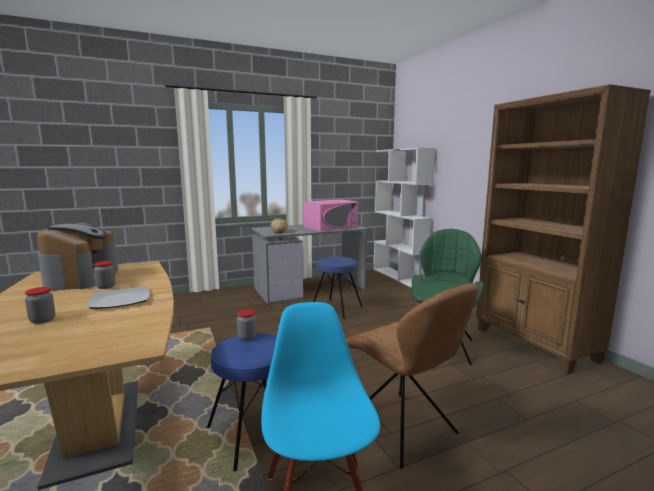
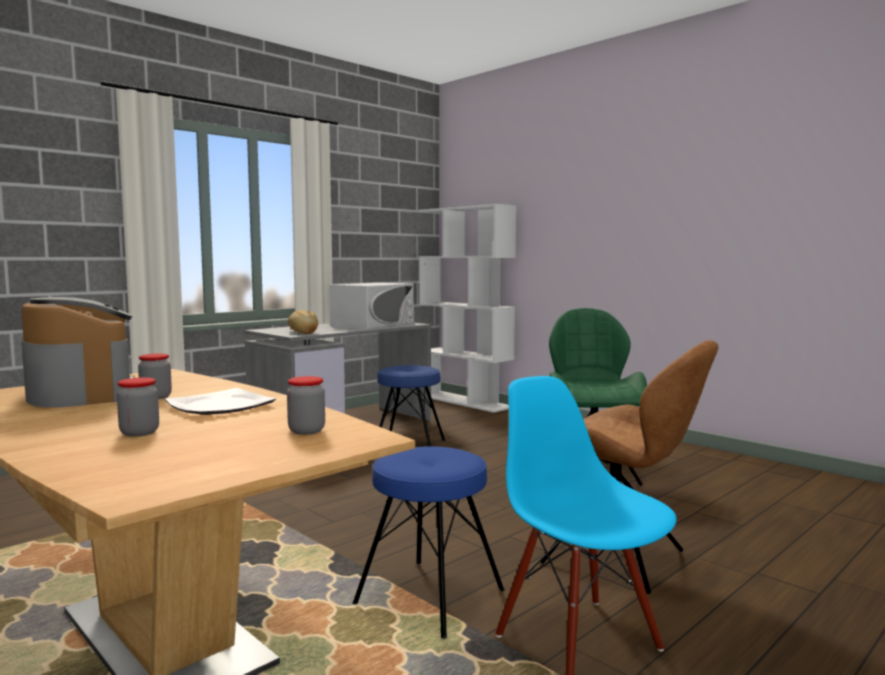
camera: 20 degrees left, 5 degrees down
(247, 337) = (410, 451): jar -> jar (306, 431)
(330, 227) = (373, 324): pink microwave -> white microwave
(535, 345) = (696, 456): brown bookcase -> none

